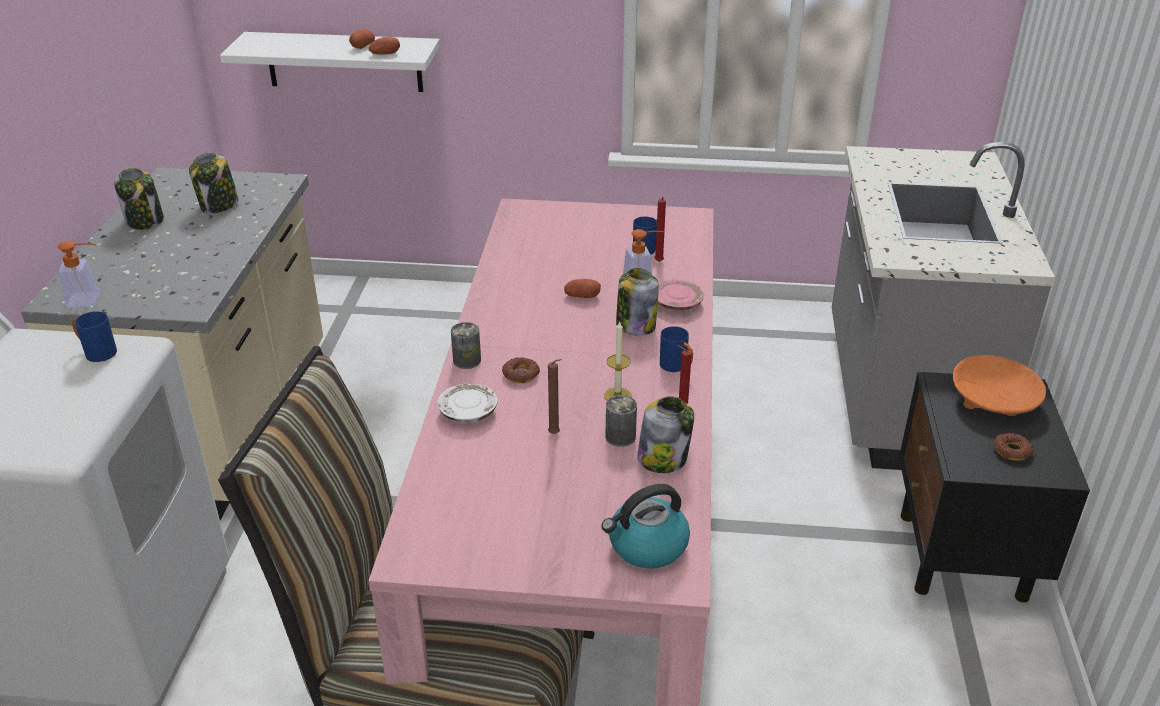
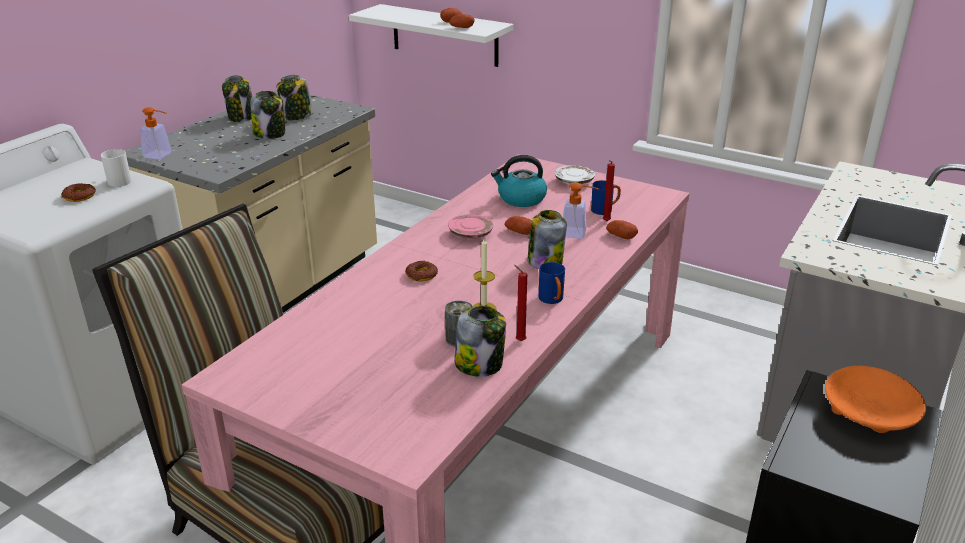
camera: 25 degrees right, 5 degrees down
(96, 352) = (117, 181): blue mug -> white mug
(207, 237) = (270, 134): none -> jar
(467, 360) = (390, 256): can -> none
(468, 412) = (358, 290): white plate -> white plate (574, 181)
(555, 434) = (409, 323): brown candle -> none
(647, 546) = (406, 426): kettle -> kettle (521, 199)
(677, 303) = (595, 254): pink plate -> pink plate (470, 233)
(686, 276) = (621, 236): none -> potato
(1012, 451) = (855, 463): donut -> donut (79, 196)

